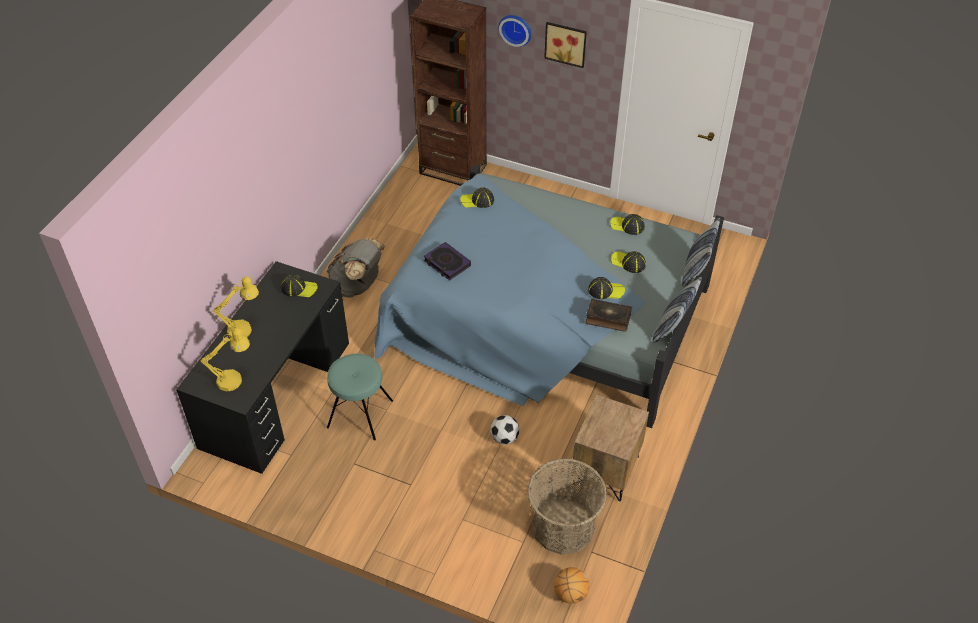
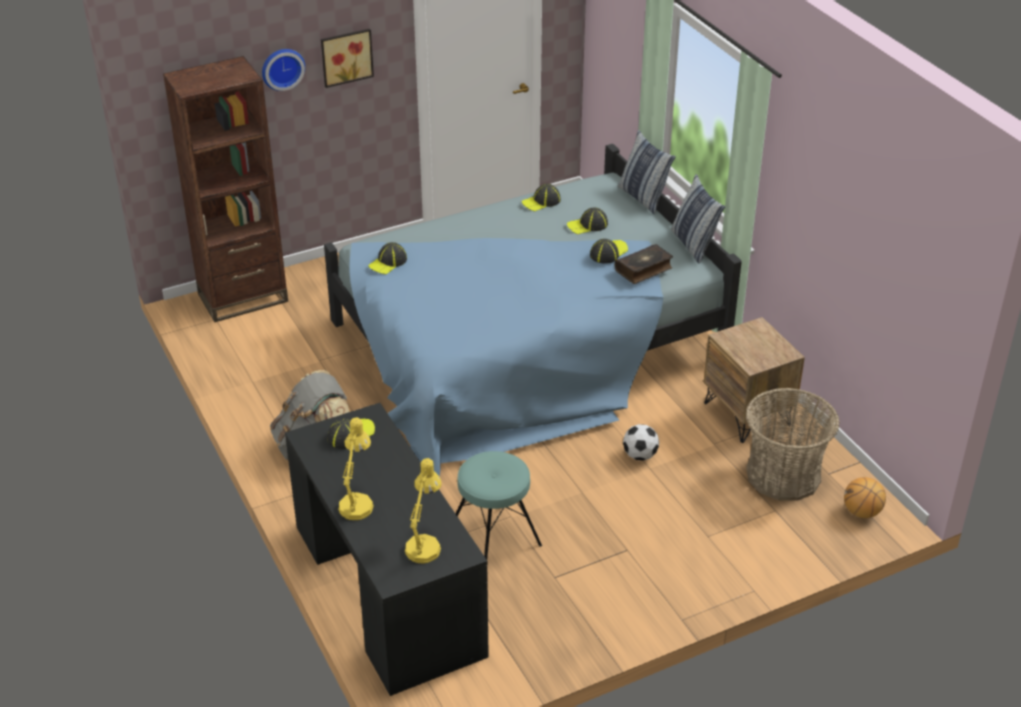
camera: 50 degrees left, 10 degrees down
(447, 263) = (448, 323): book -> none

